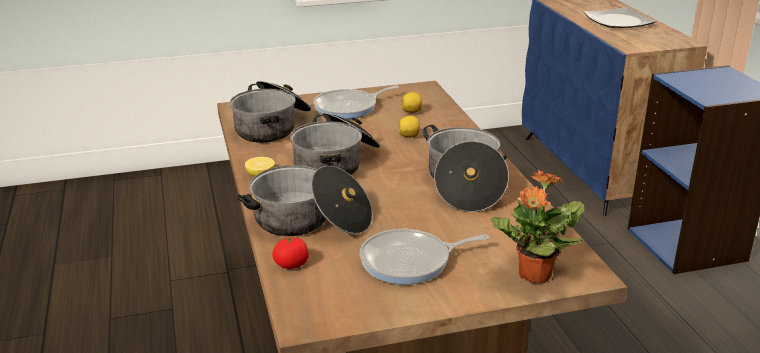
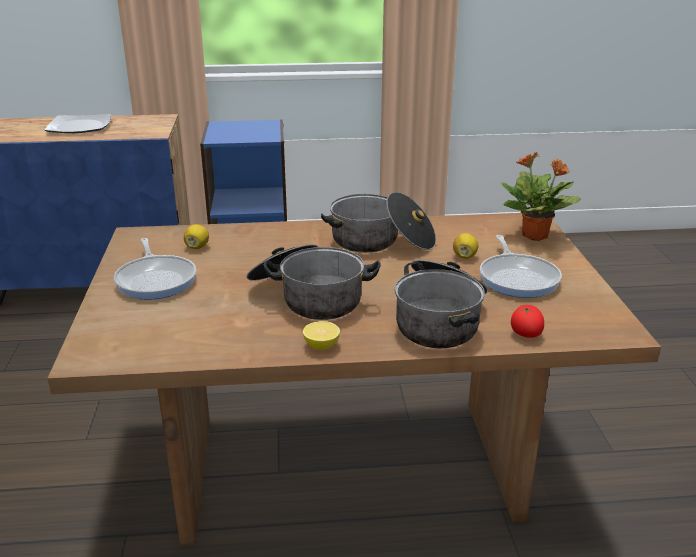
camera: 80 degrees left, 0 degrees up
(272, 126) = (176, 333): cooking pot -> none
(409, 136) = (261, 254): lemon -> lemon (464, 256)

